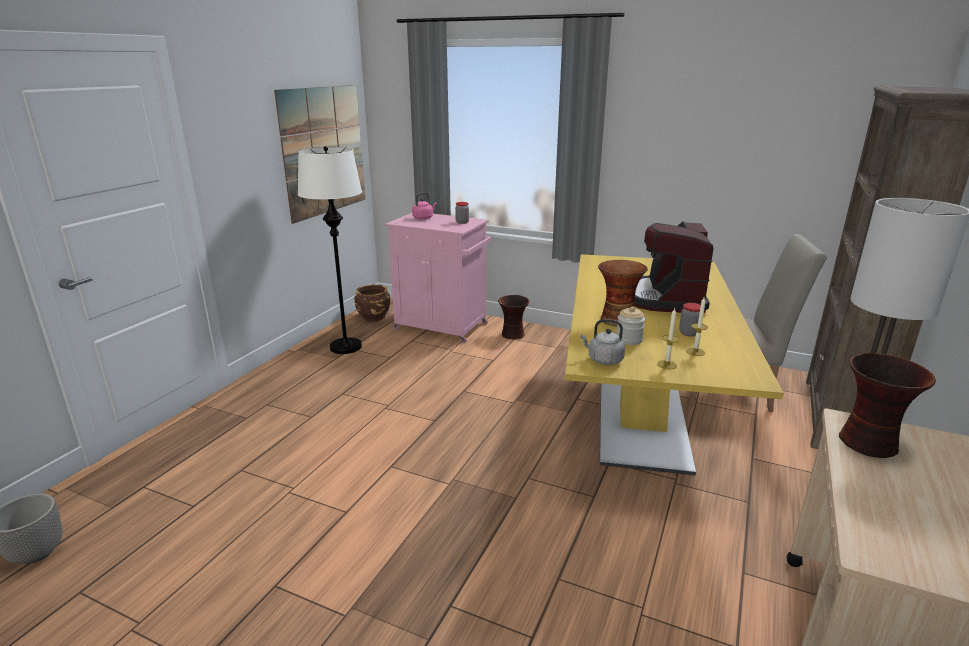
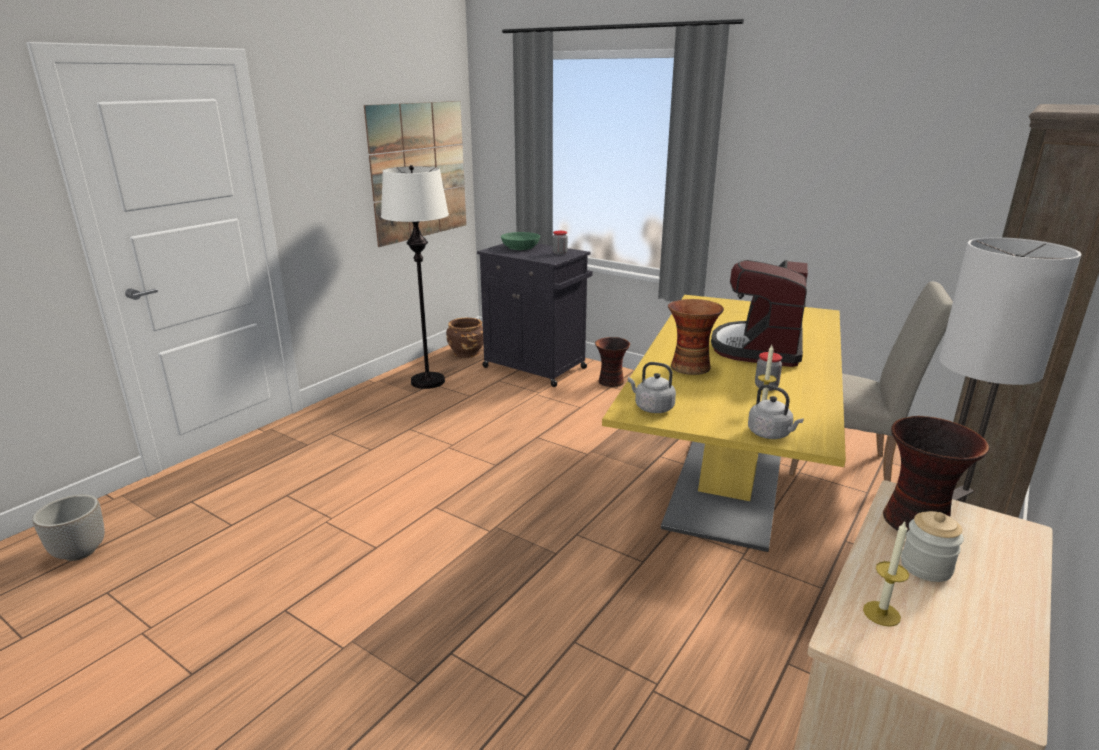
camera: 10 degrees right, 0 degrees up
(424, 218) = (520, 247): pink kettle -> green bowl
(442, 327) = (536, 368): pink cabinet -> black cabinet
(629, 340) = (692, 389): jar -> jar (926, 567)
(667, 364) = (722, 418): candle -> candle (881, 613)
(713, 375) = (771, 434): none -> grey kettle

